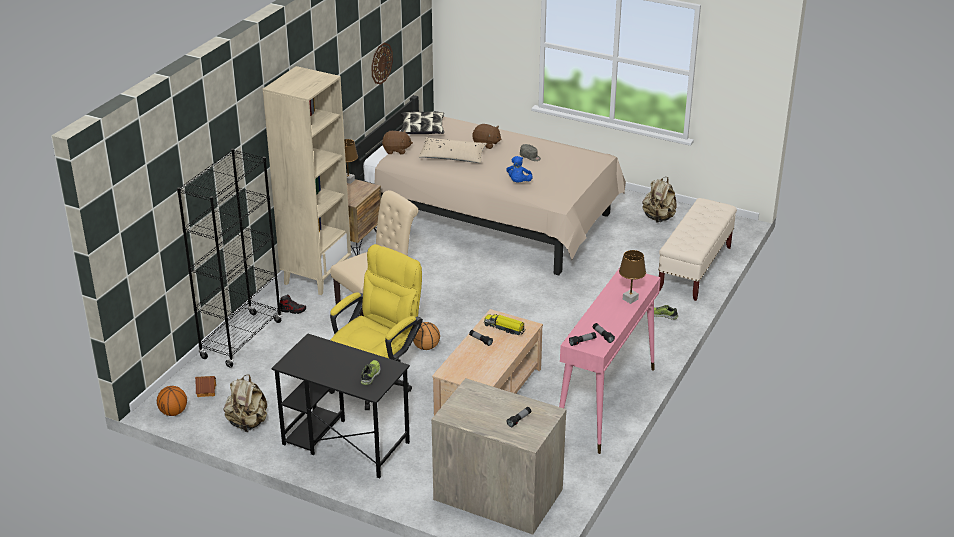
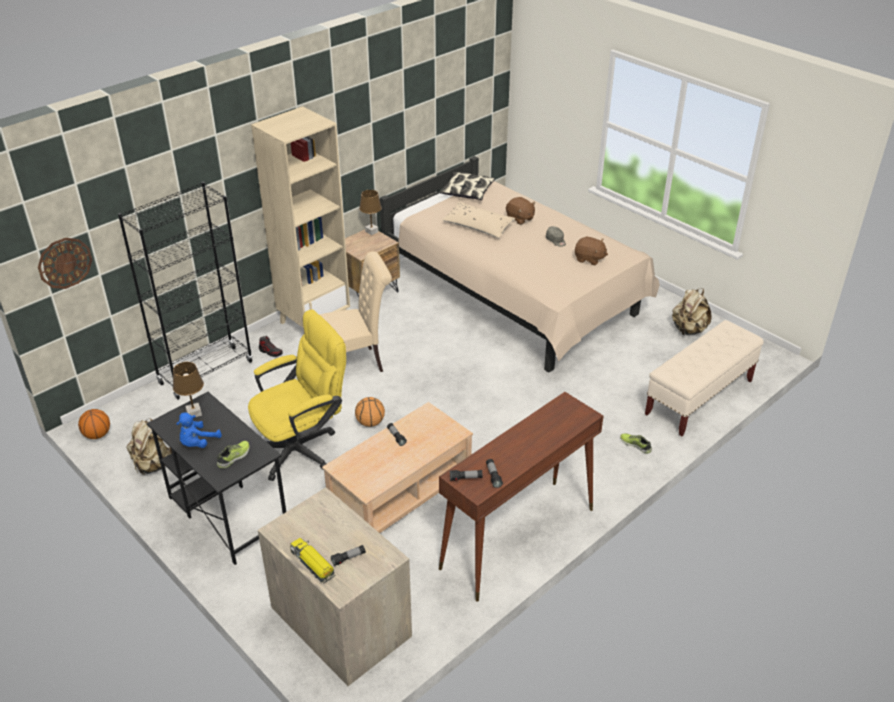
camera: 20 degrees right, 5 degrees up
(206, 390) = (140, 419): toy house -> none
(381, 63) = (432, 118): wall clock -> wall clock (64, 263)
(396, 150) = (428, 209): brown plush toy -> brown plush toy (589, 259)
(504, 328) = (429, 428): toy truck -> toy truck (312, 564)
(519, 182) = (527, 266): blue plush toy -> blue plush toy (198, 443)
(606, 403) = (517, 539): pink console table -> brown console table
(630, 299) = (552, 436): brown table lamp -> brown table lamp (194, 413)

